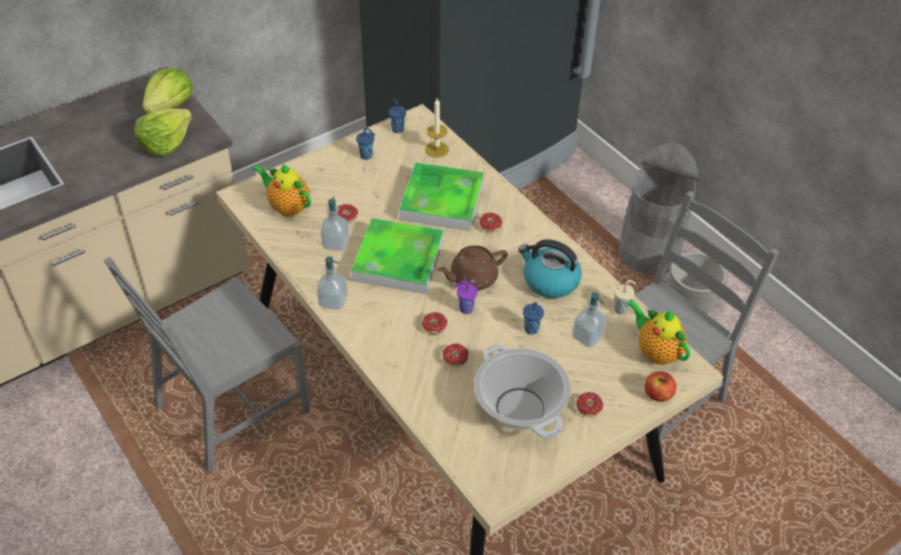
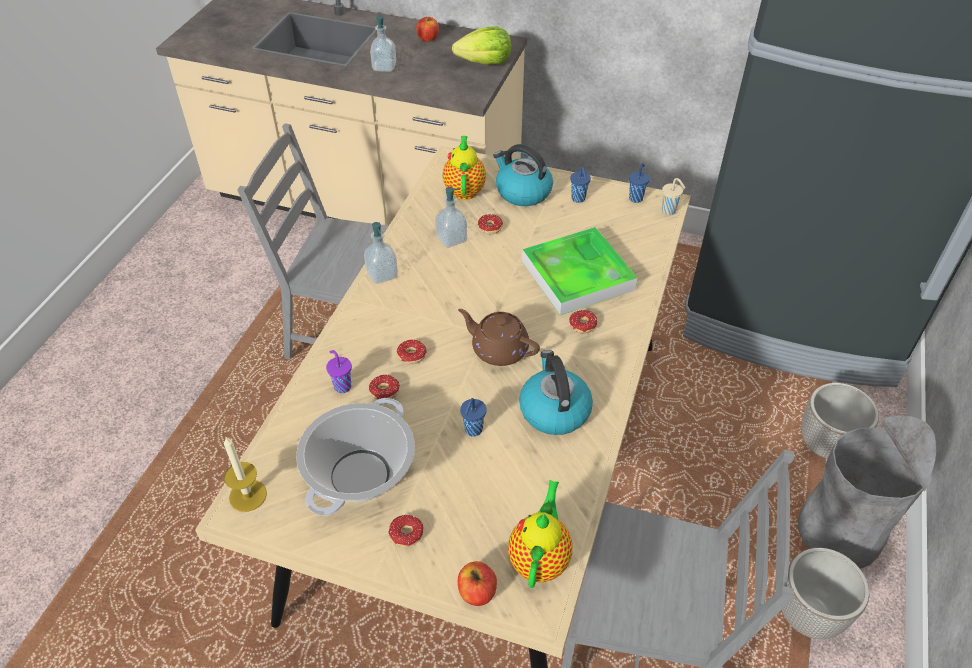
camera: 55 degrees right, 0 degrees up
(91, 117) = (428, 38): none -> apple
(165, 143) = (440, 83): lettuce -> none
(326, 179) = (522, 192): none -> kettle
(398, 260) = (471, 287): tray -> none
(436, 149) = (641, 236): candle -> candle (248, 495)
(465, 309) = (454, 365): purple cup -> purple cup (342, 386)
(586, 213) = (827, 444): none -> planter
(587, 337) = (505, 482): soap dispenser -> soap dispenser (384, 67)
(621, 309) = (573, 492): beige cup -> beige cup (669, 211)

